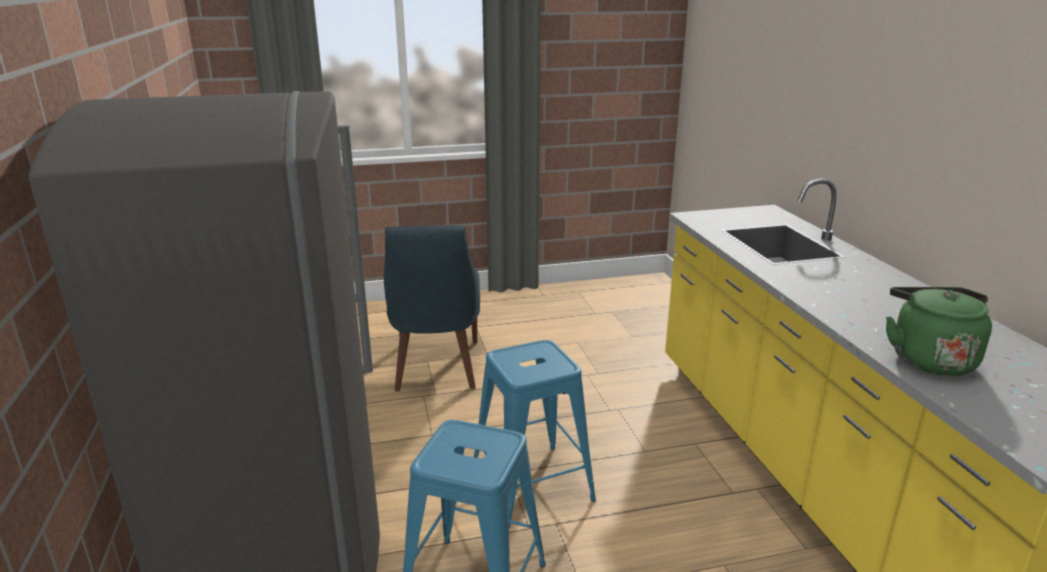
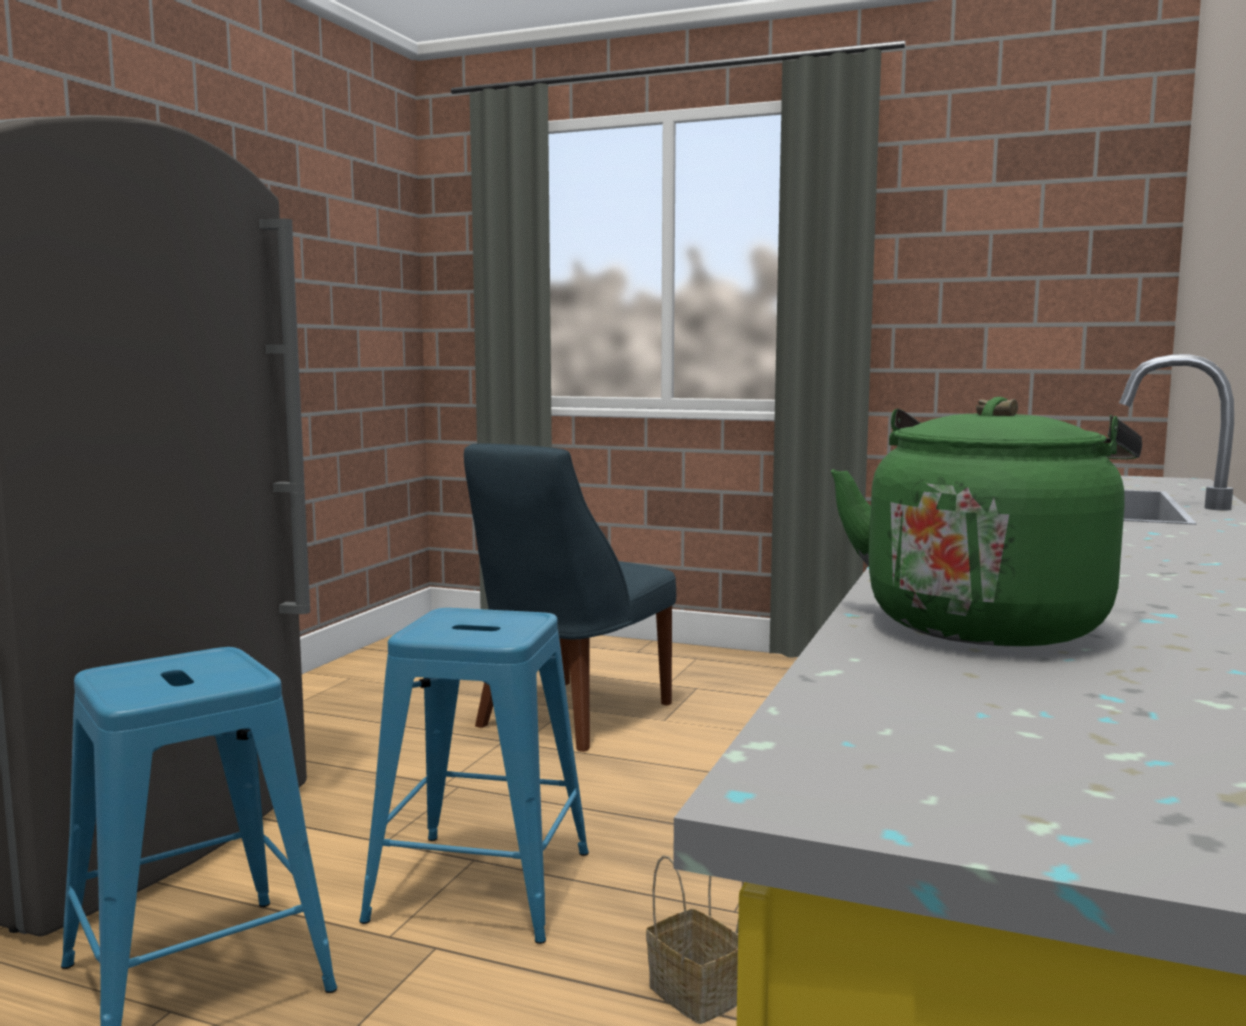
camera: 35 degrees right, 15 degrees down
(677, 494) = (699, 994): none -> basket

